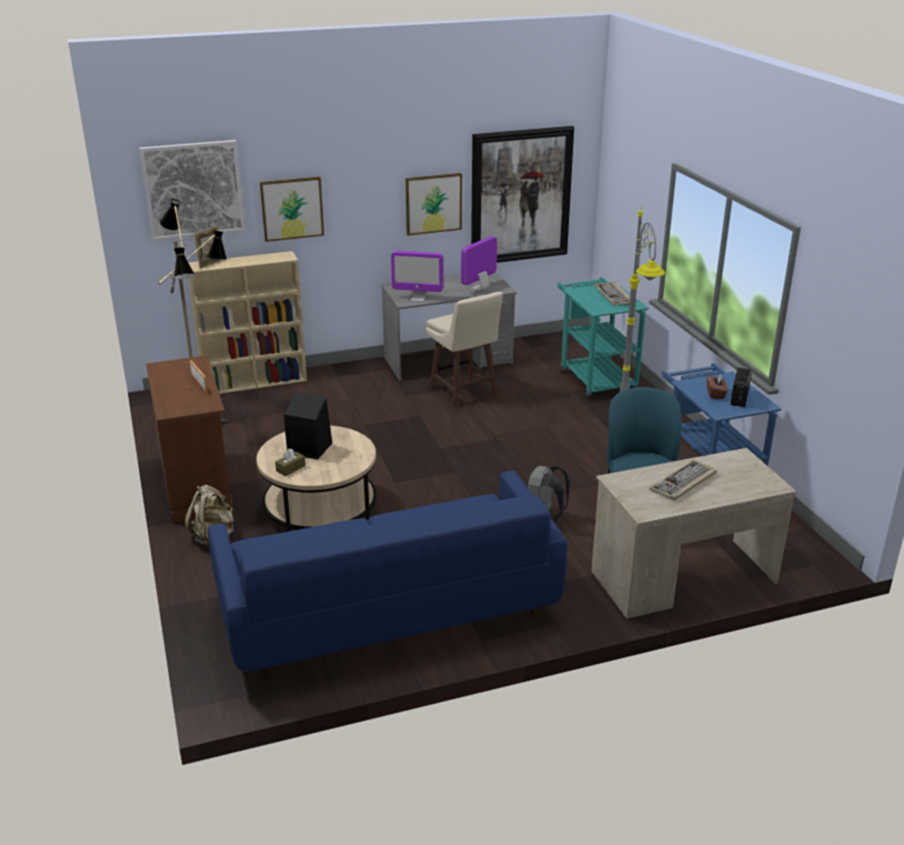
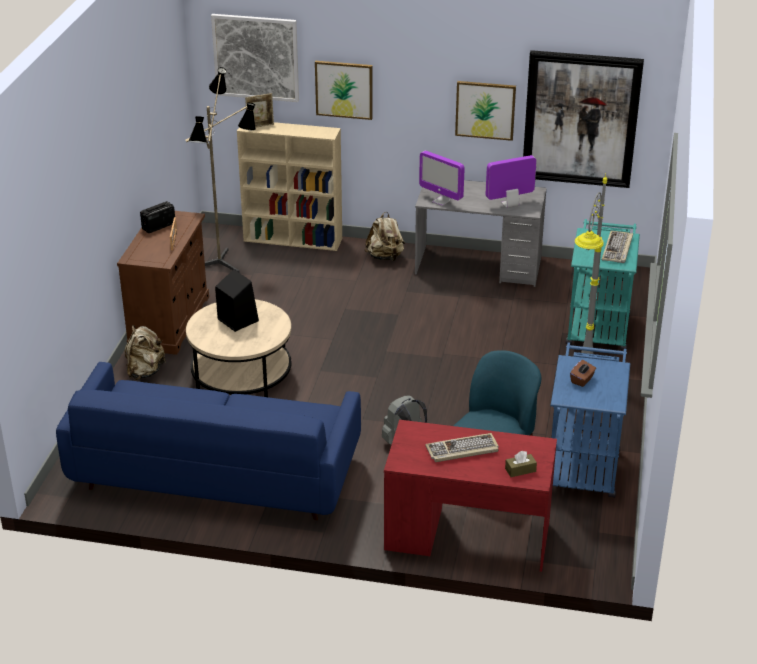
camera: 30 degrees right, 5 degrees up
(290, 468) = (208, 333): brown tissue box -> brown tissue box (520, 470)
(358, 374) = (385, 257): none -> beige backpack
(463, 392) = (460, 302): beige stool -> none
(683, 578) = (467, 536): beige desk -> red desk
(739, 398) = (598, 391): radio -> radio (158, 226)

